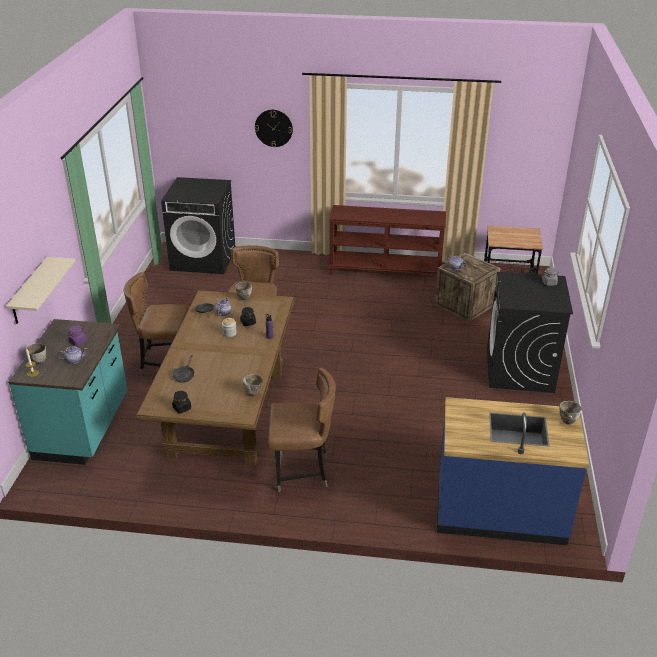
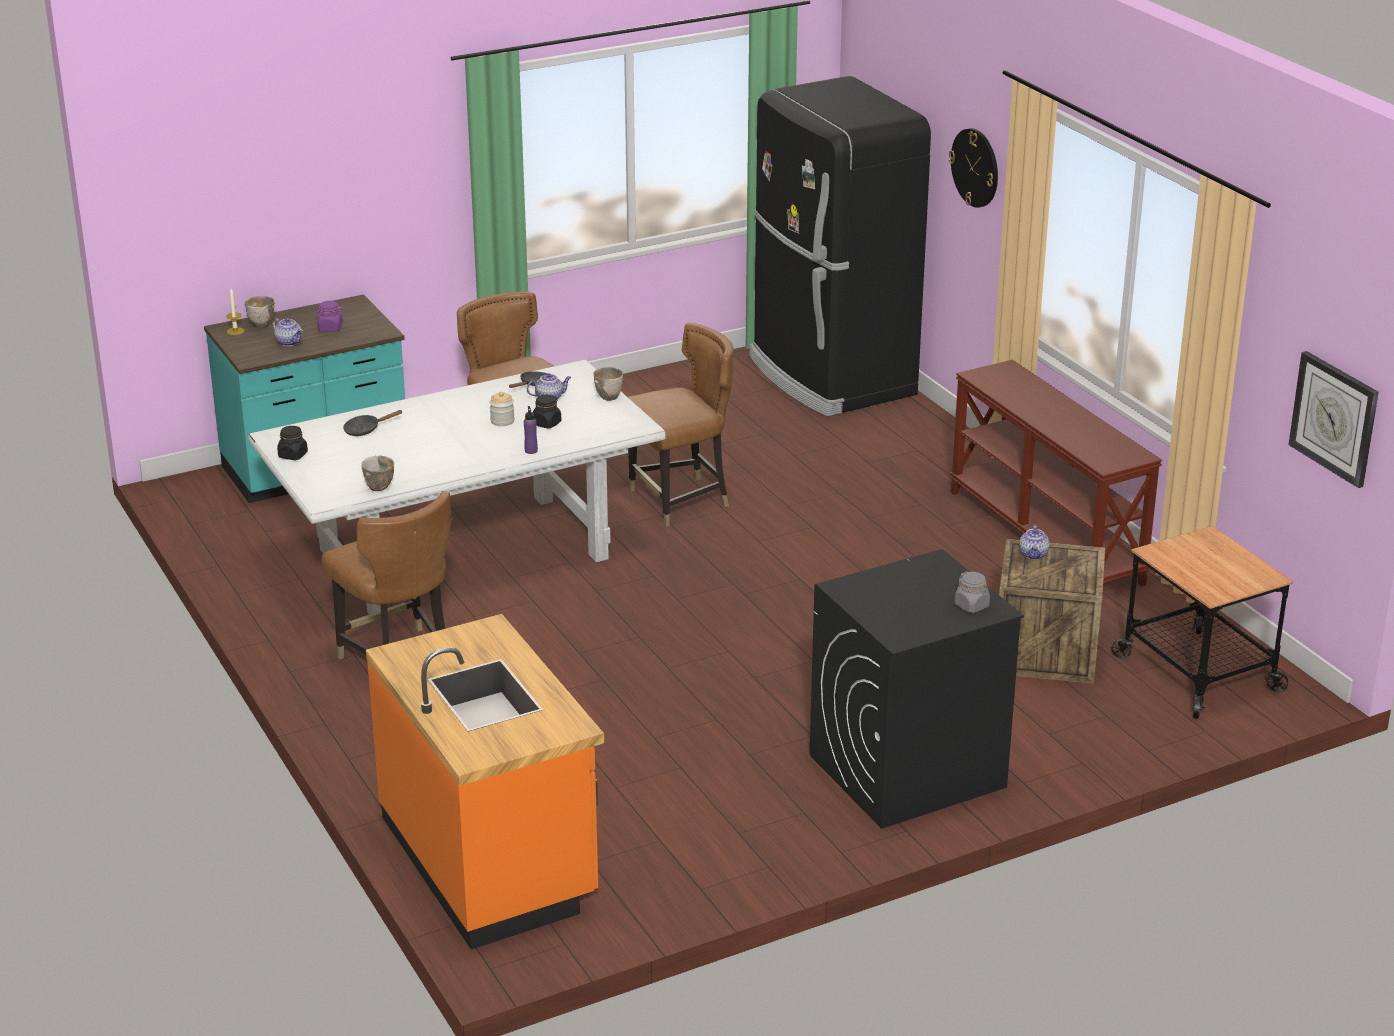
camera: 55 degrees right, 5 degrees down
(29, 291) = (312, 227): beige shelf -> none
(204, 259) = (830, 377): black washing machine -> black fridge
(227, 412) = (464, 554): brown dining table -> white dining table
(500, 510) = (490, 860): blue counter -> orange counter
(536, 159) = (1334, 418): none -> wall clock
(568, 421) = (553, 731): bowl -> none

